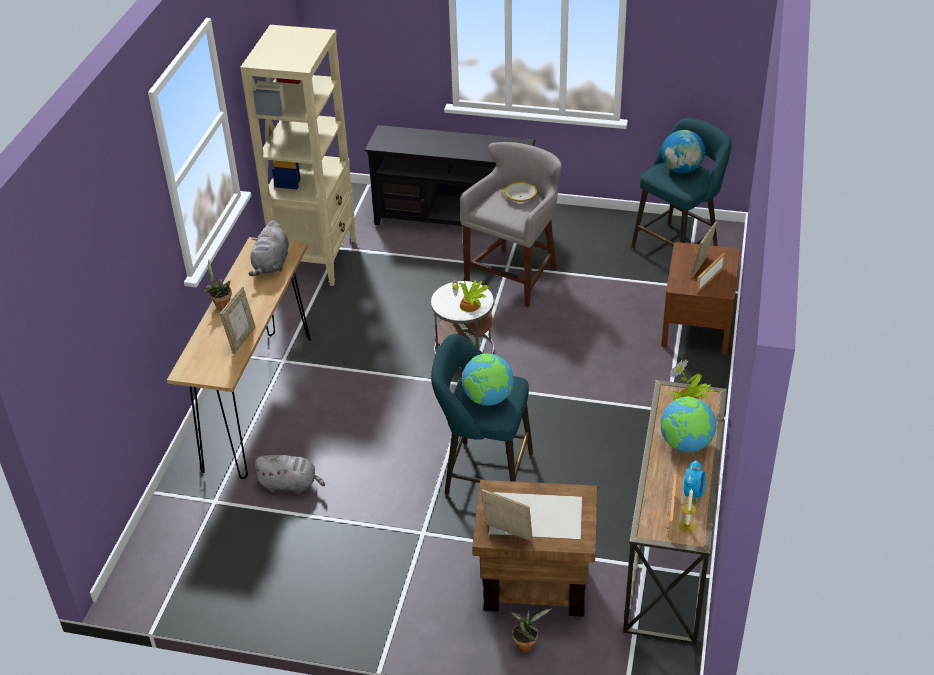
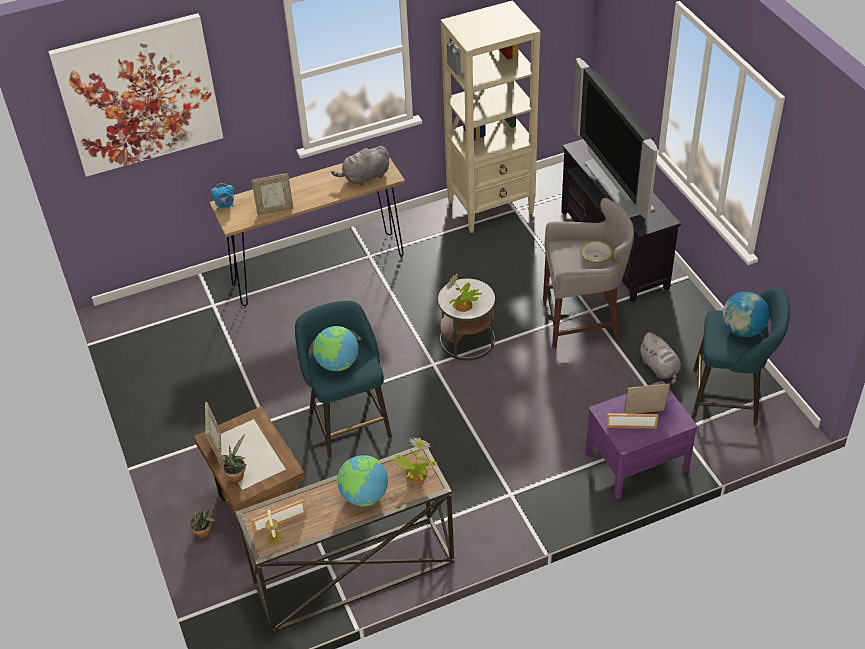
camera: 55 degrees right, 5 degrees up
(82, 278) = (139, 95): none -> picture
(221, 304) = (301, 180): potted plant -> potted plant (236, 475)
(290, 485) = (256, 331): grey plush toy -> grey plush toy (660, 368)
(453, 147) = (616, 186): none -> television
(693, 493) = (312, 525): alarm clock -> alarm clock (225, 206)
(697, 324) = (636, 461): brown nightstand -> purple nightstand

